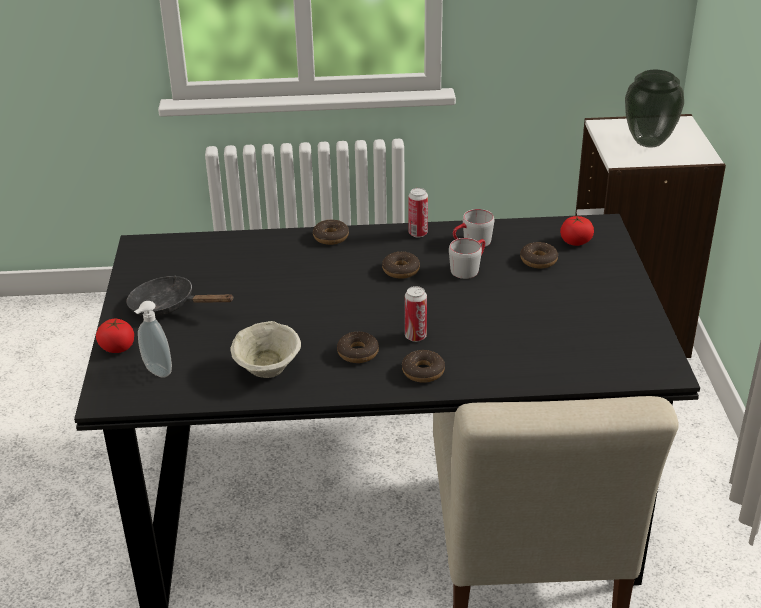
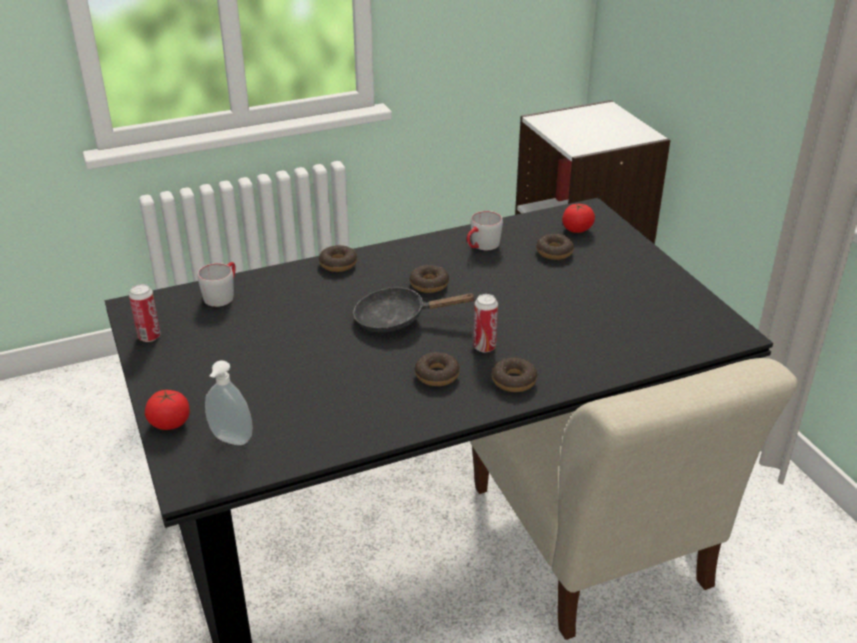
camera: 20 degrees left, 0 degrees up
(169, 306) = (204, 366): black frying pan -> black frying pan (397, 319)
(268, 370) = (354, 412): beige bowl -> none
(418, 233) = (423, 246): can -> can (149, 337)
(468, 268) = (493, 270): grey mug -> grey mug (222, 294)
(648, 143) = (591, 129): vase -> none

